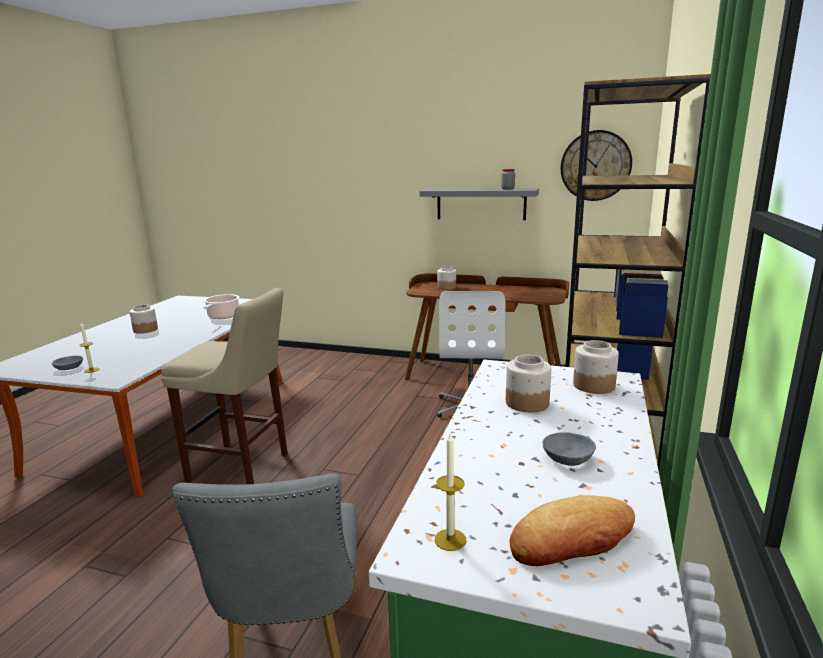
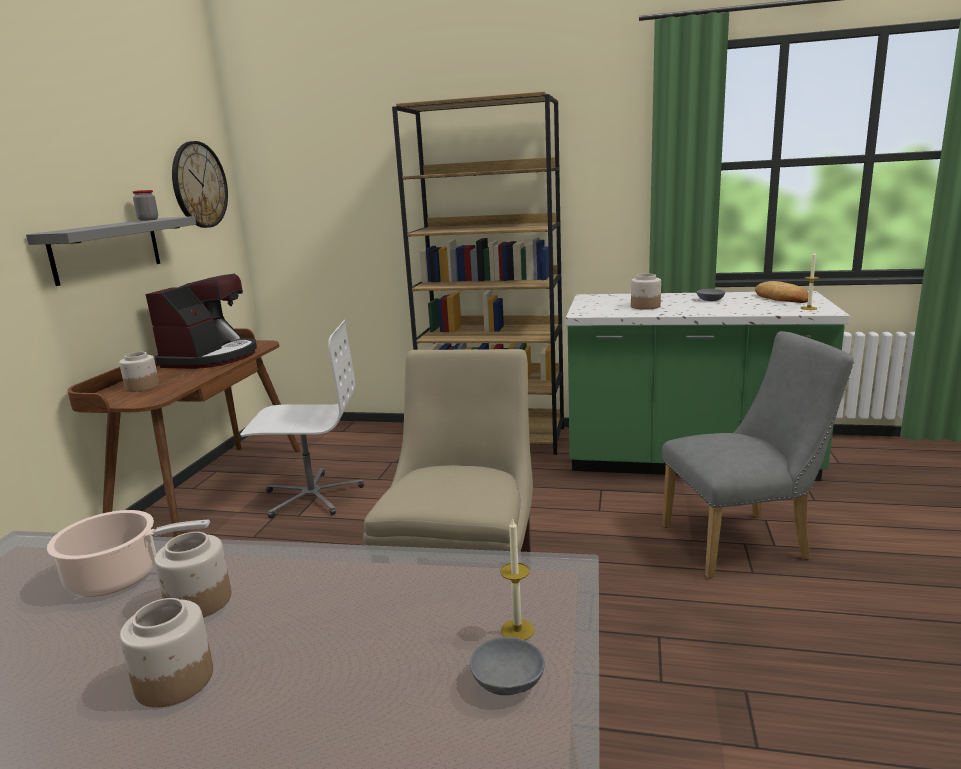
camera: 95 degrees left, 0 degrees up
(511, 292) = (211, 357): none -> coffee machine
(593, 385) = (605, 299): jar -> jar (198, 602)

